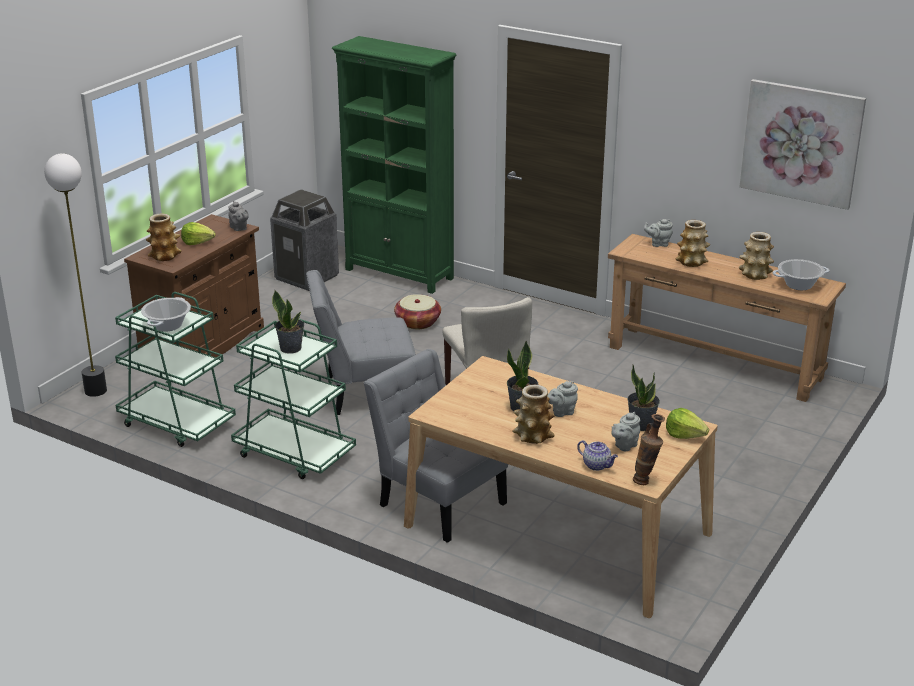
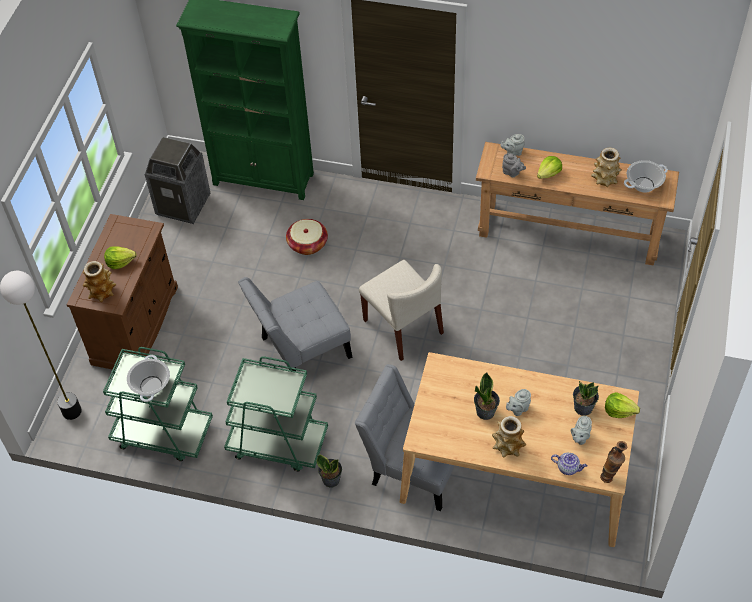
camera: 15 degrees left, 25 degrees up
(239, 228) = (147, 230): grey teapot -> grey teapot (512, 173)
(291, 348) = (270, 388): potted plant -> potted plant (331, 479)
(691, 262) = (549, 174): vase -> lettuce
(801, 143) = (640, 77): picture -> none

